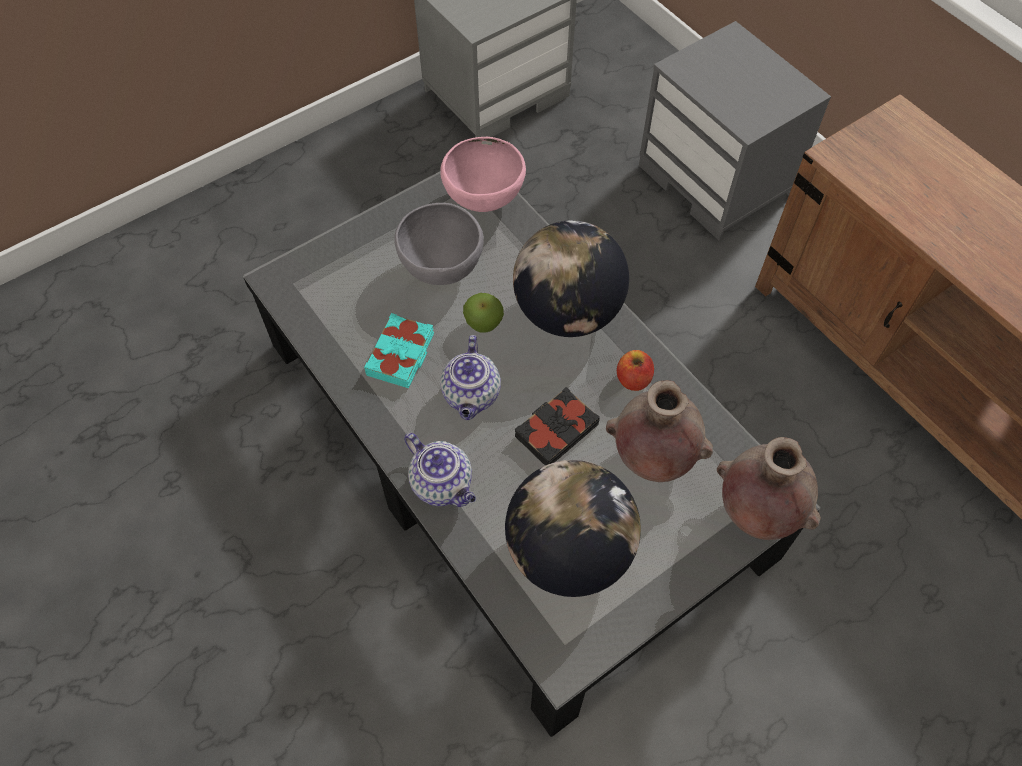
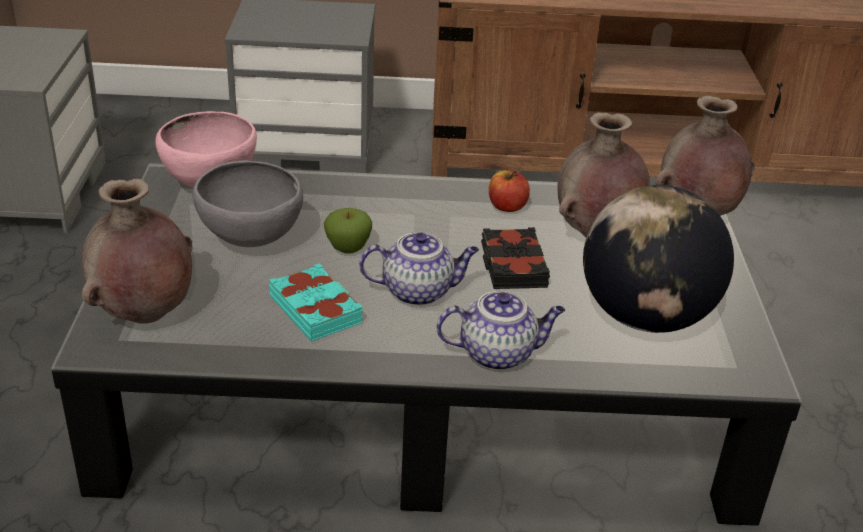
camera: 55 degrees left, 25 degrees down
(320, 277) = (144, 314): none -> brown vase
(472, 396) = (419, 291): teapot -> teapot turned 45 degrees counterclockwise
(567, 312) = (396, 203): globe -> none

